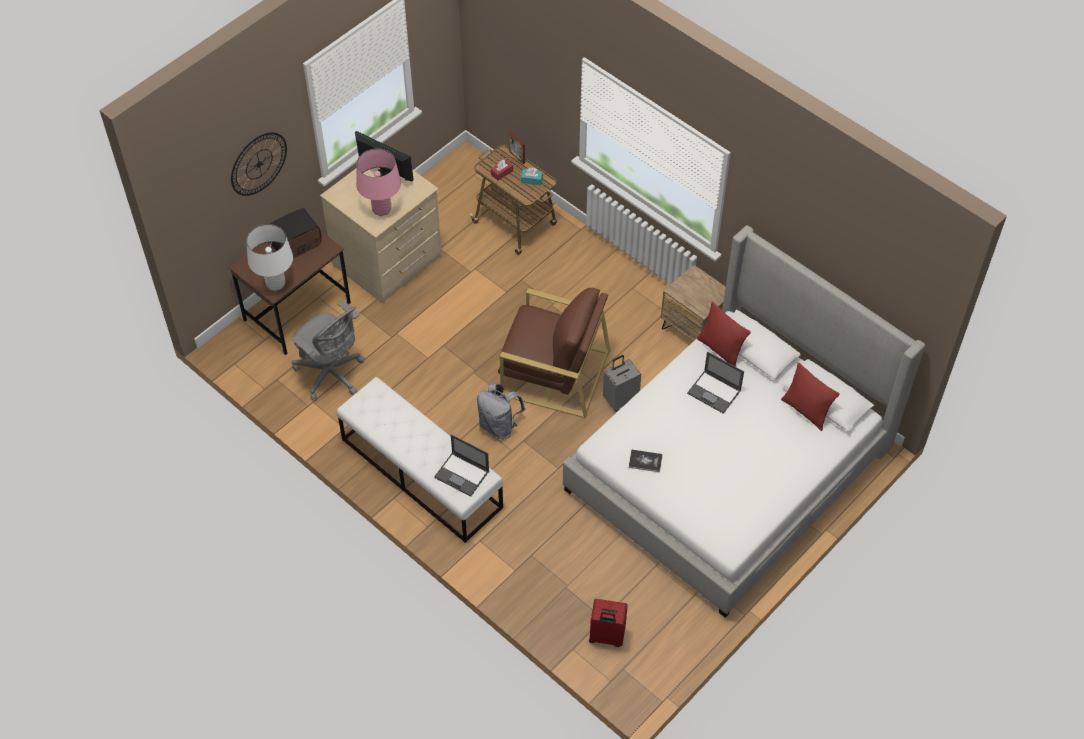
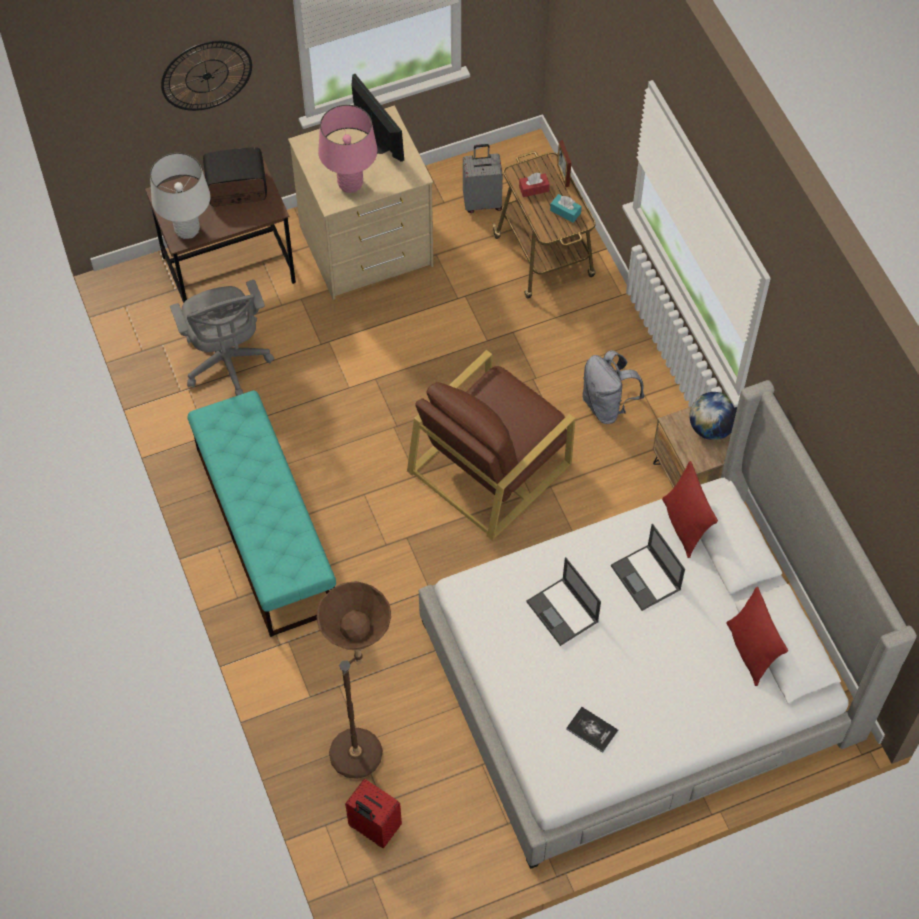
camera: 25 degrees right, 5 degrees up
(421, 473) = (265, 528): white bench -> turquoise bench
(462, 474) = (288, 554): laptop -> laptop (563, 612)
(499, 426) = (388, 507): grey backpack -> grey backpack (607, 405)
(554, 372) = (490, 466): brown armchair -> brown armchair turned 90 degrees clockwise
(570, 586) = (364, 746): none -> brown floor lamp
(620, 399) = (552, 534): grey suitcase -> grey suitcase (482, 202)
(645, 461) = (509, 632): book -> book (592, 730)
(701, 284) = (711, 428): none -> globe

